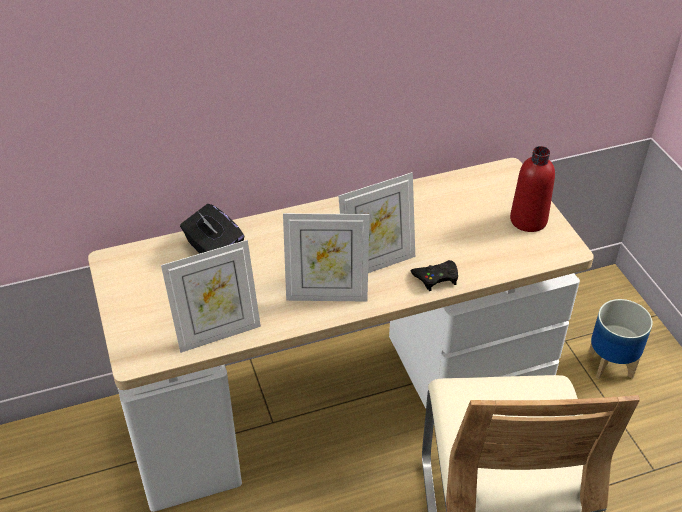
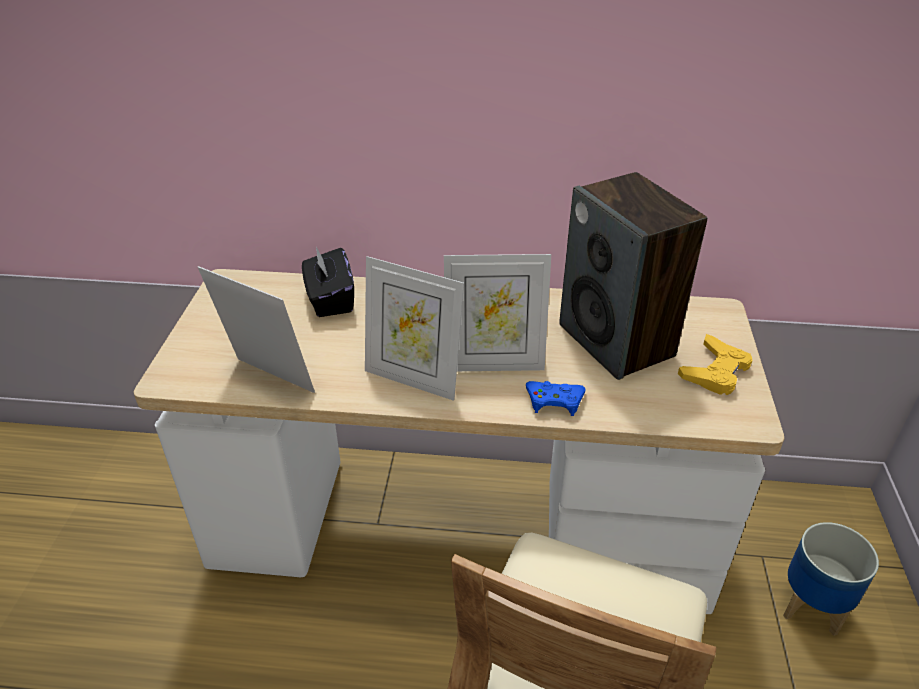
camera: 25 degrees right, 5 degrees down
(218, 333) = (268, 381): picture frame -> picture frame turned 150 degrees counterclockwise
(436, 278) = (554, 401): black game controller -> blue game controller
(451, 217) = (617, 341): none -> speaker
(528, 220) = (715, 371): red bottle -> yellow game controller

